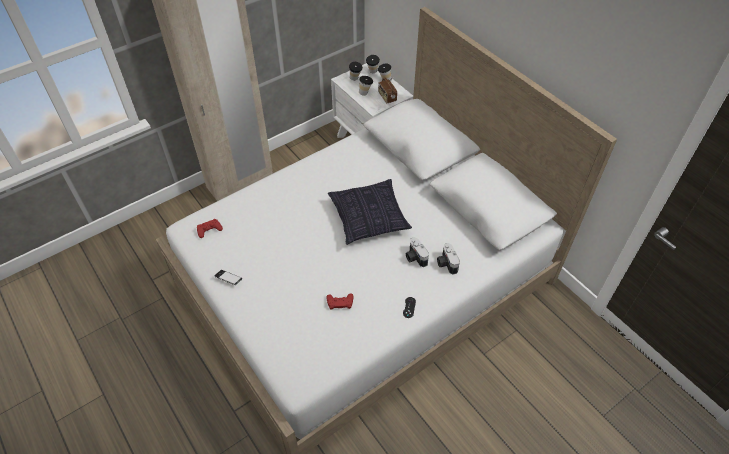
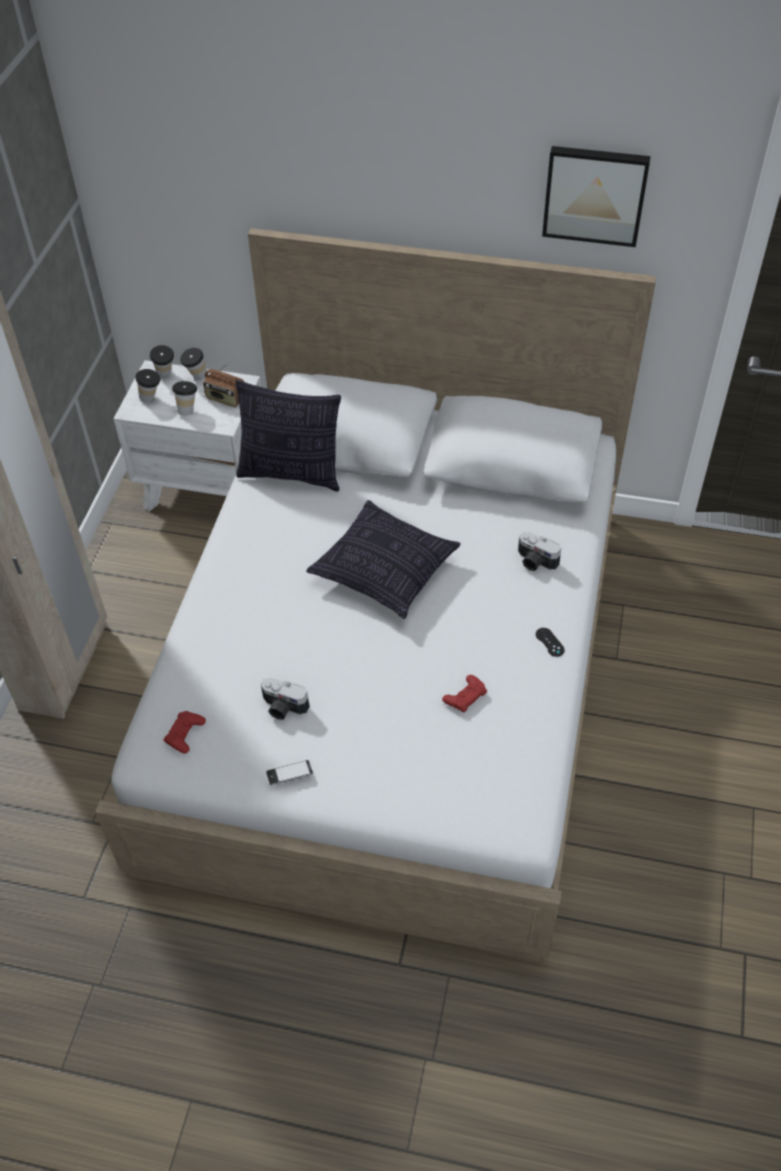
camera: 40 degrees left, 0 degrees up
(376, 147) = (291, 473): none -> pillow
(415, 257) = (493, 580): camera -> camera (283, 708)
(598, 66) = (595, 194): none -> picture

